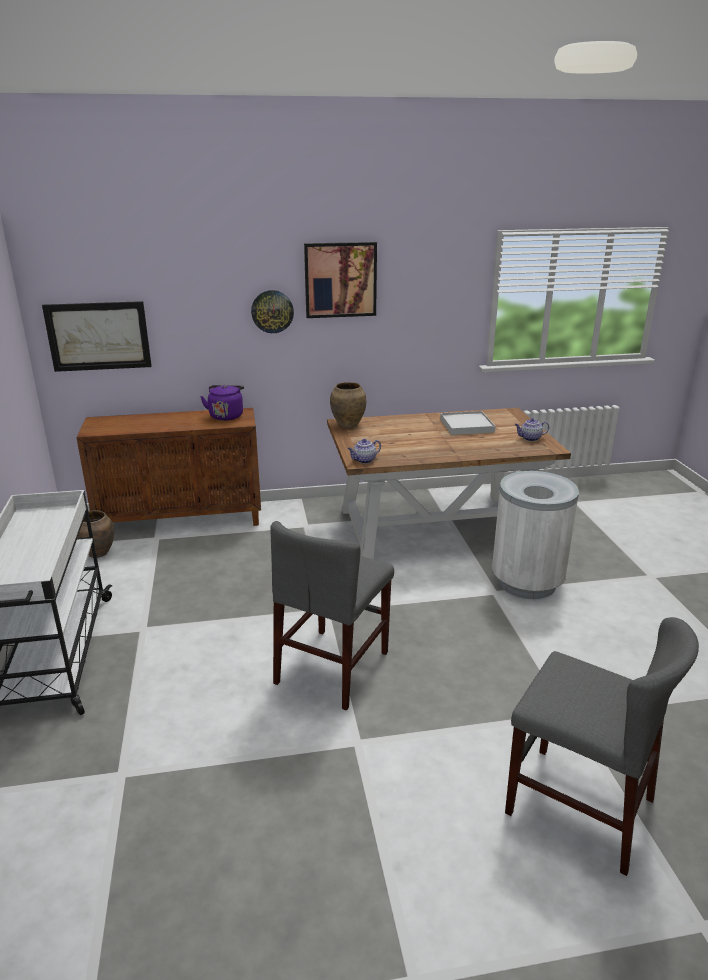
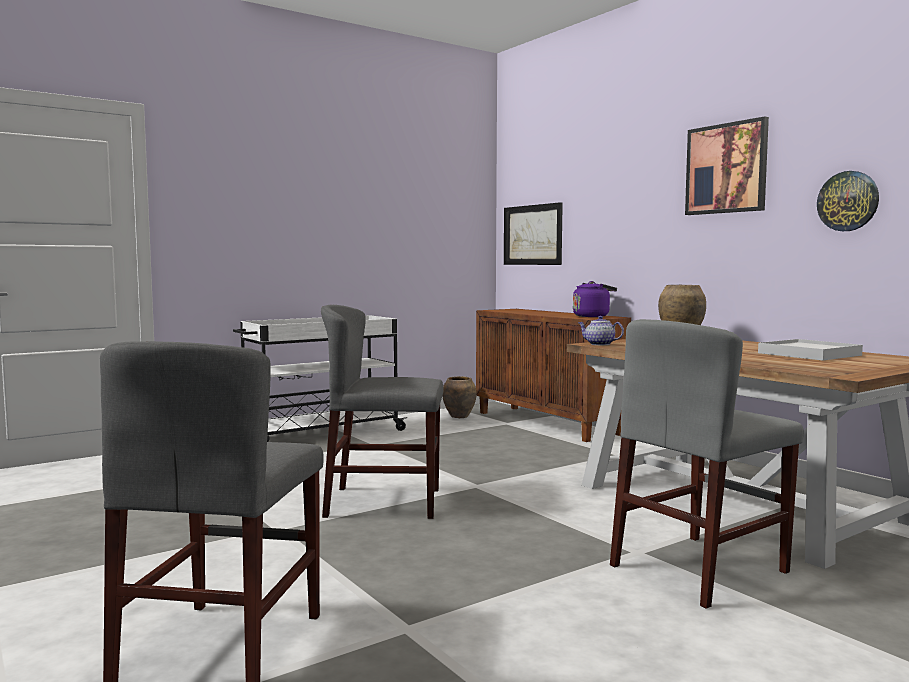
camera: 65 degrees right, 20 degrees down
(272, 311) = (657, 209): wall clock -> wall clock (848, 201)
(526, 583) = (699, 568): white trash can -> grey chair
(530, 438) = (851, 368): teapot -> none

